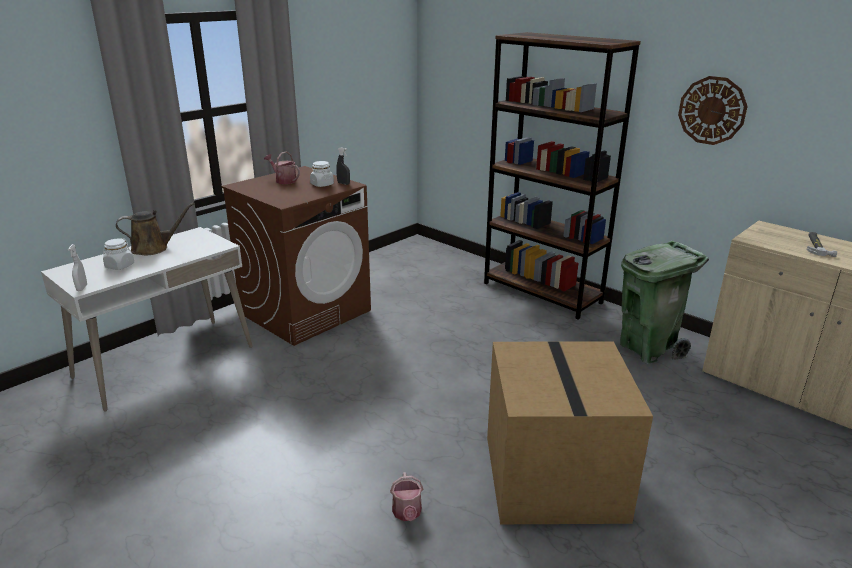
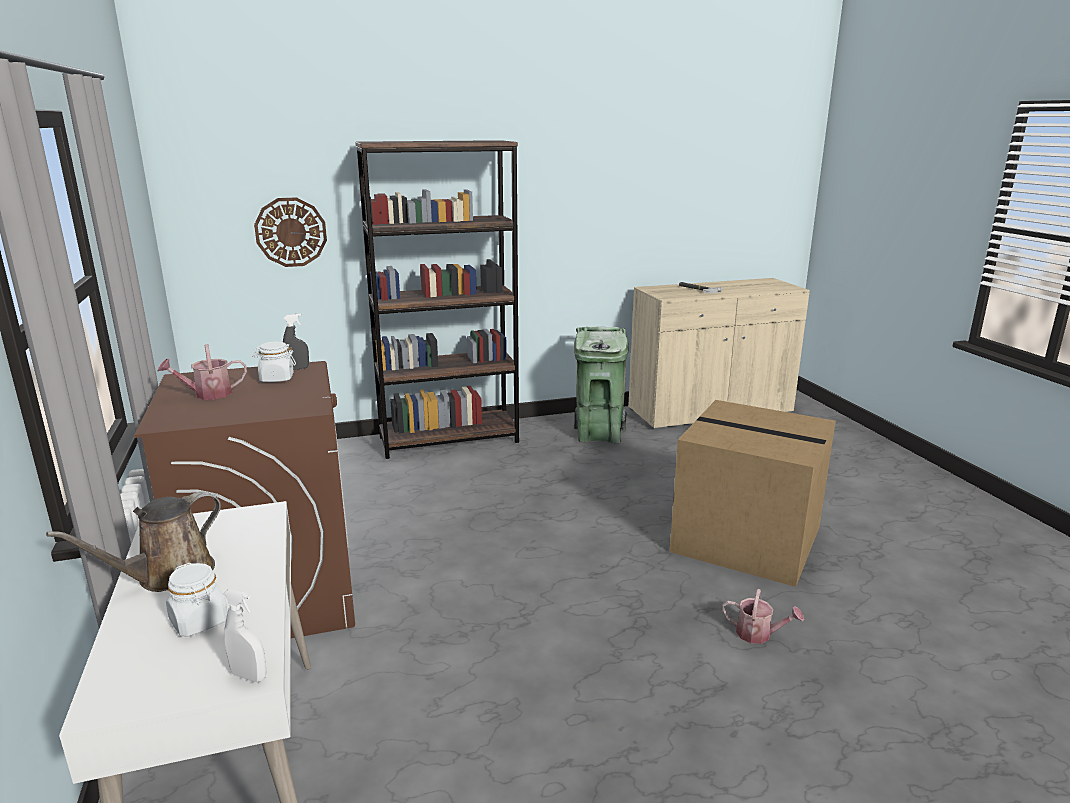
camera: 60 degrees left, 5 degrees down
(154, 248) = (169, 576): brown watering can -> brown watering can turned 150 degrees counterclockwise
(712, 110) = (575, 199): wall clock -> wall clock (291, 232)

